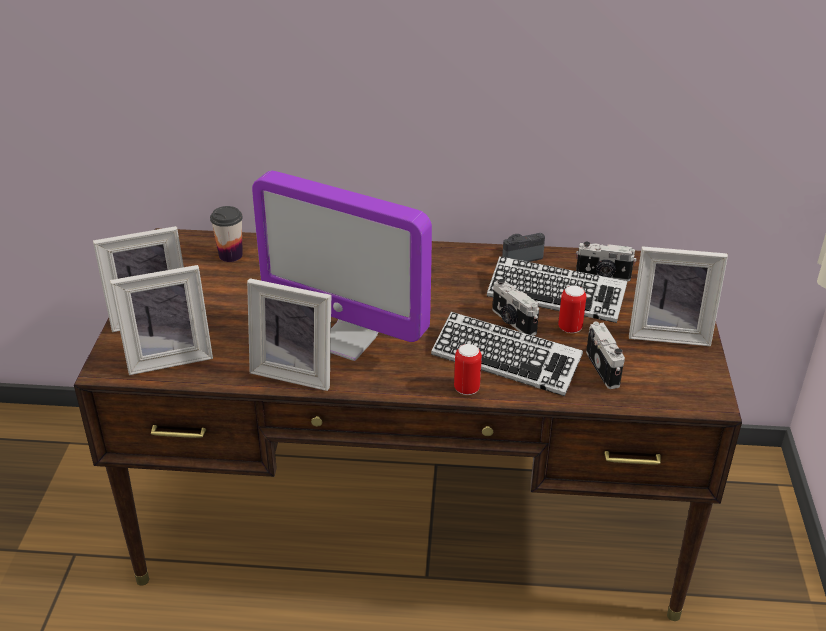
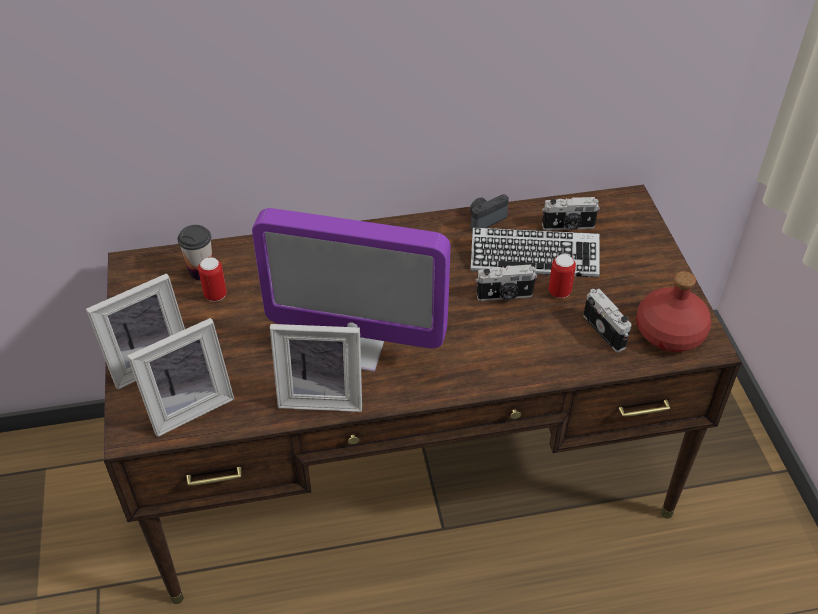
camera: 15 degrees left, 10 degrees up
(466, 389) = (490, 380): can -> can (215, 295)
(505, 360) = (514, 340): keyboard -> none
(512, 322) = (505, 296): camera -> camera turned 45 degrees counterclockwise
(668, 332) = (648, 278): picture frame -> none
(672, 382) = (669, 332): none -> red bottle

